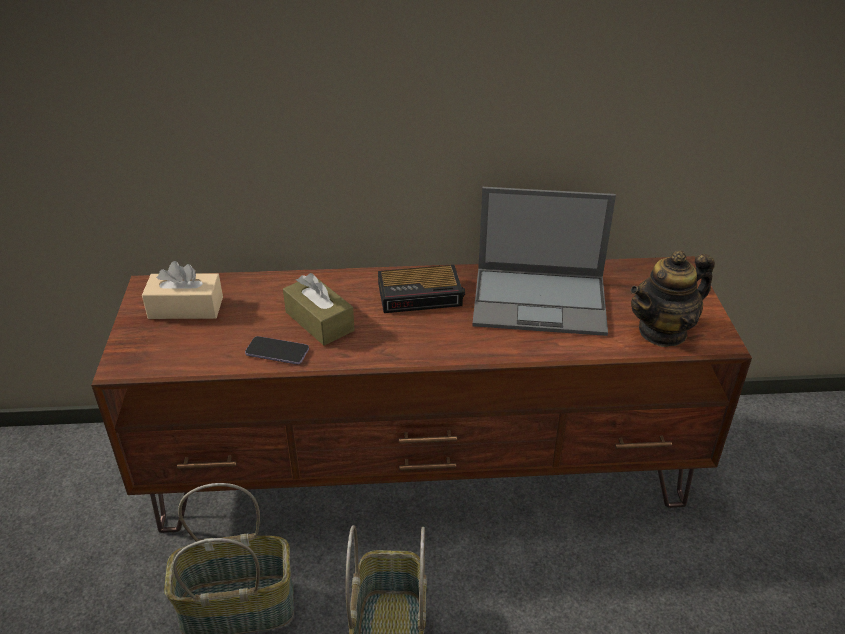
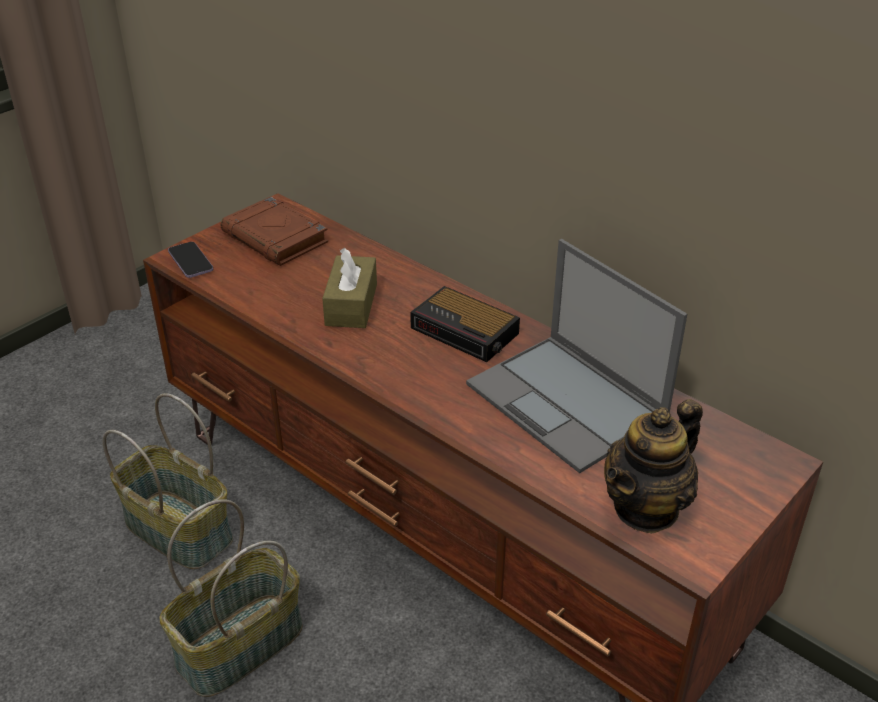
camera: 45 degrees right, 0 degrees up
(186, 308) = (276, 238): beige tissue box -> brown book
(277, 352) = (285, 310): phone -> phone (190, 261)
(663, 331) = (646, 508): teapot -> teapot turned 60 degrees counterclockwise

